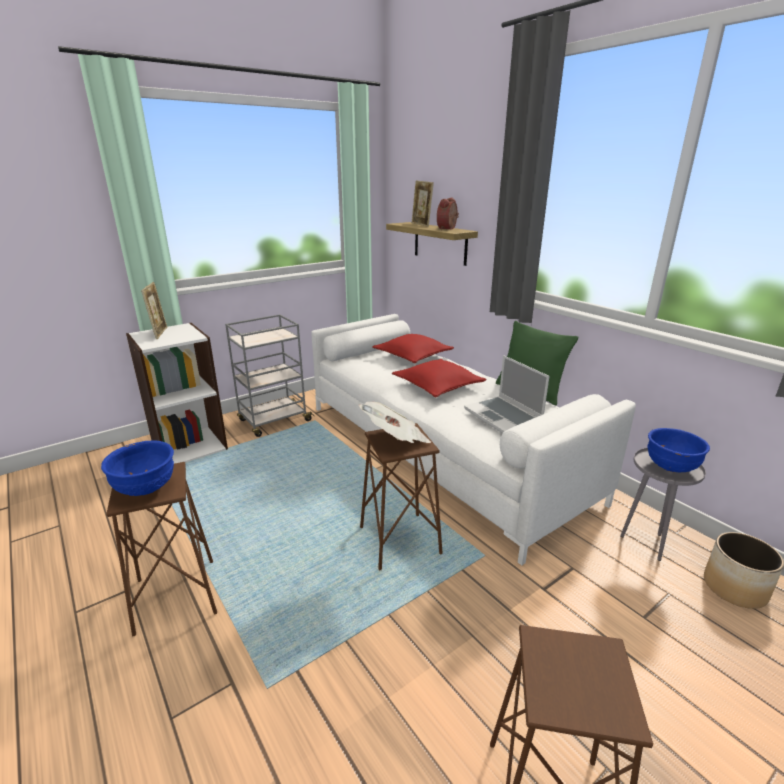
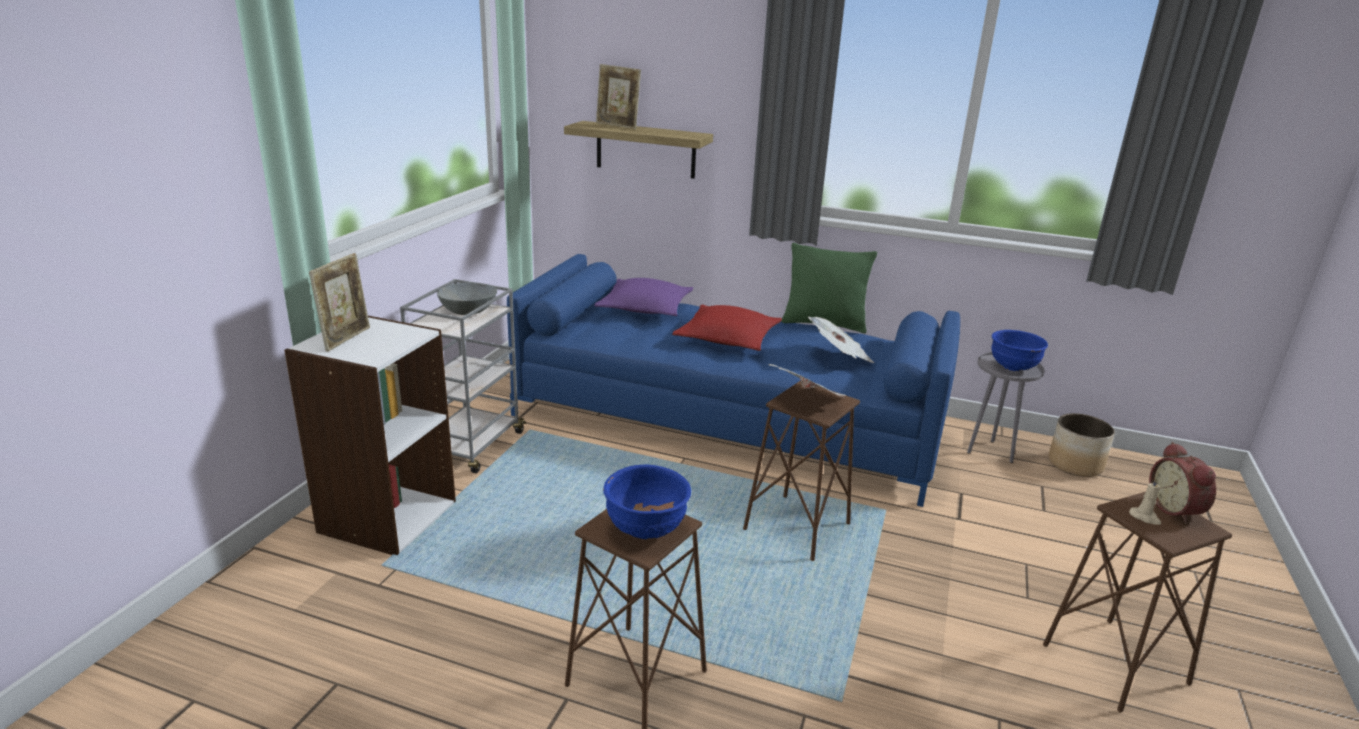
camera: 35 degrees left, 0 degrees up
(160, 333) = (346, 338): picture frame -> picture frame turned 60 degrees clockwise
(273, 334) = (469, 311): none -> grey bowl
(412, 356) = (645, 308): red pillow -> purple pillow
(441, 450) = (727, 422): white sofa -> blue sofa
(448, 229) = (672, 132): alarm clock -> alarm clock (1176, 509)
(504, 416) = (839, 356): laptop -> newspaper
(555, 664) = (1145, 517): none -> beige candle

